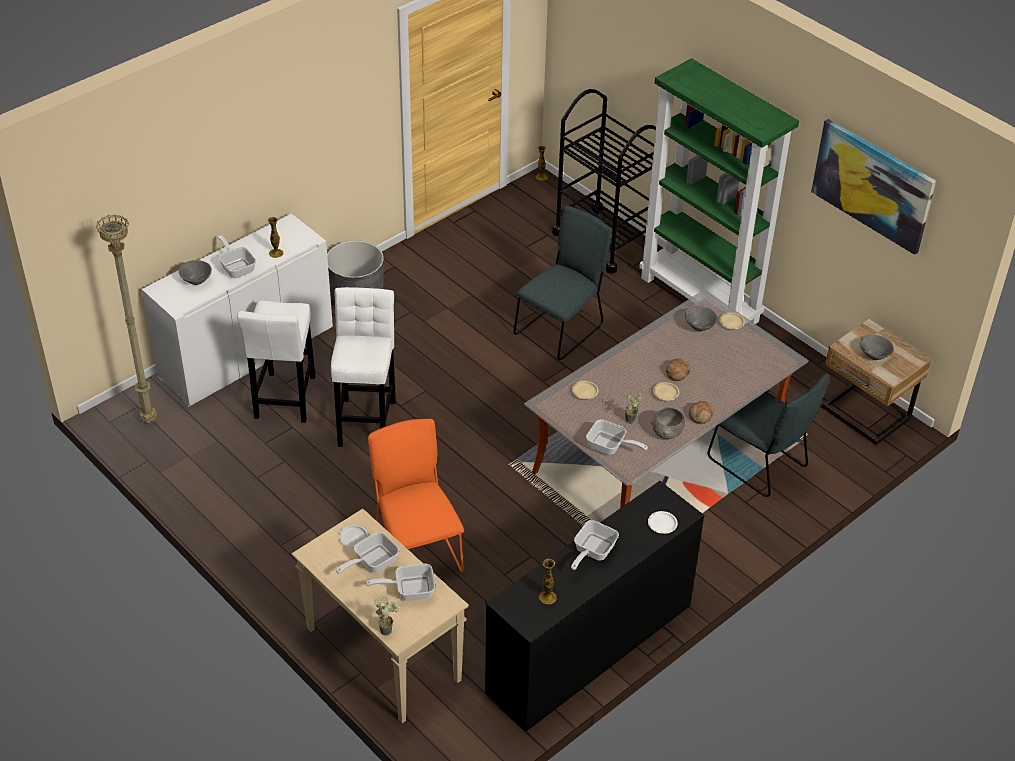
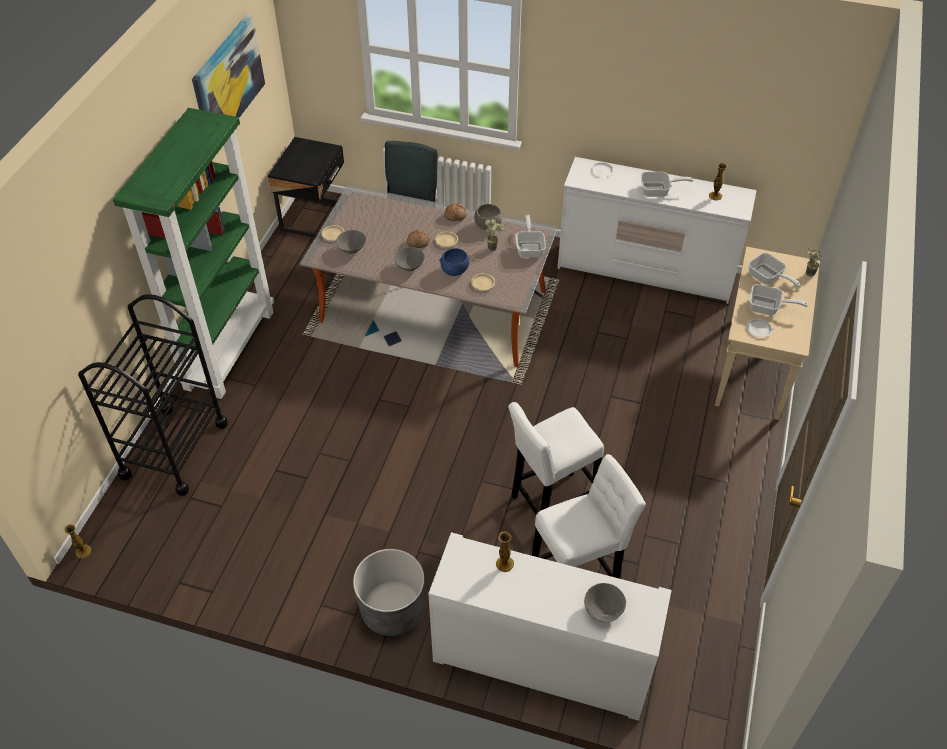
camera: 120 degrees left, 5 degrees up
(150, 420) = (694, 684): beige floor lamp -> none
(237, 267) = (553, 586): frying pan -> none
(416, 549) = (651, 397): orange chair -> none
(561, 328) = (330, 424): grey chair -> none
(589, 649) = (646, 271): black dresser -> white dresser
(617, 381) = (455, 270): none -> blue bowl
(864, 416) = (314, 217): beige nightstand -> black nightstand
(874, 355) = (311, 162): grey bowl -> grey bowl (409, 267)

